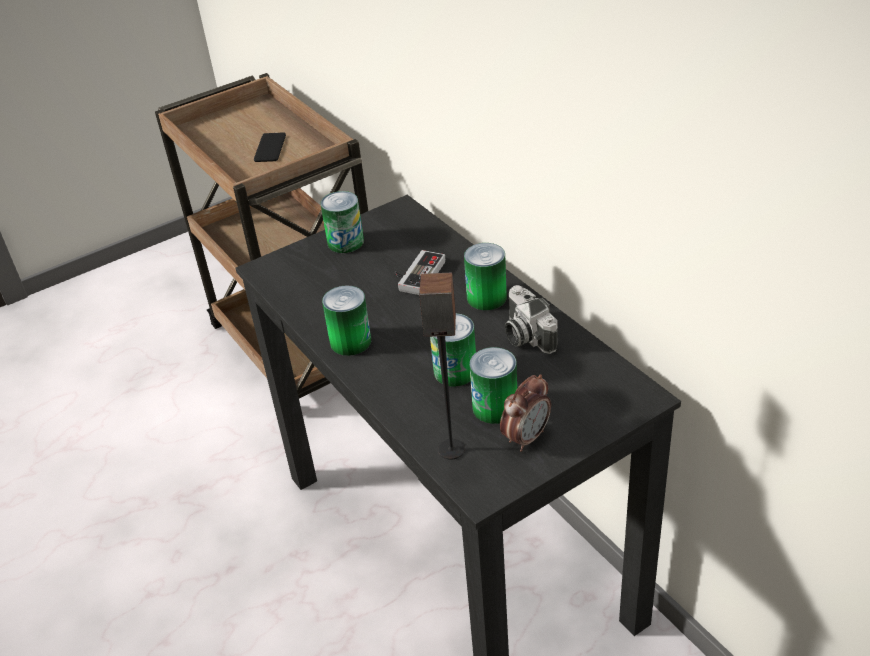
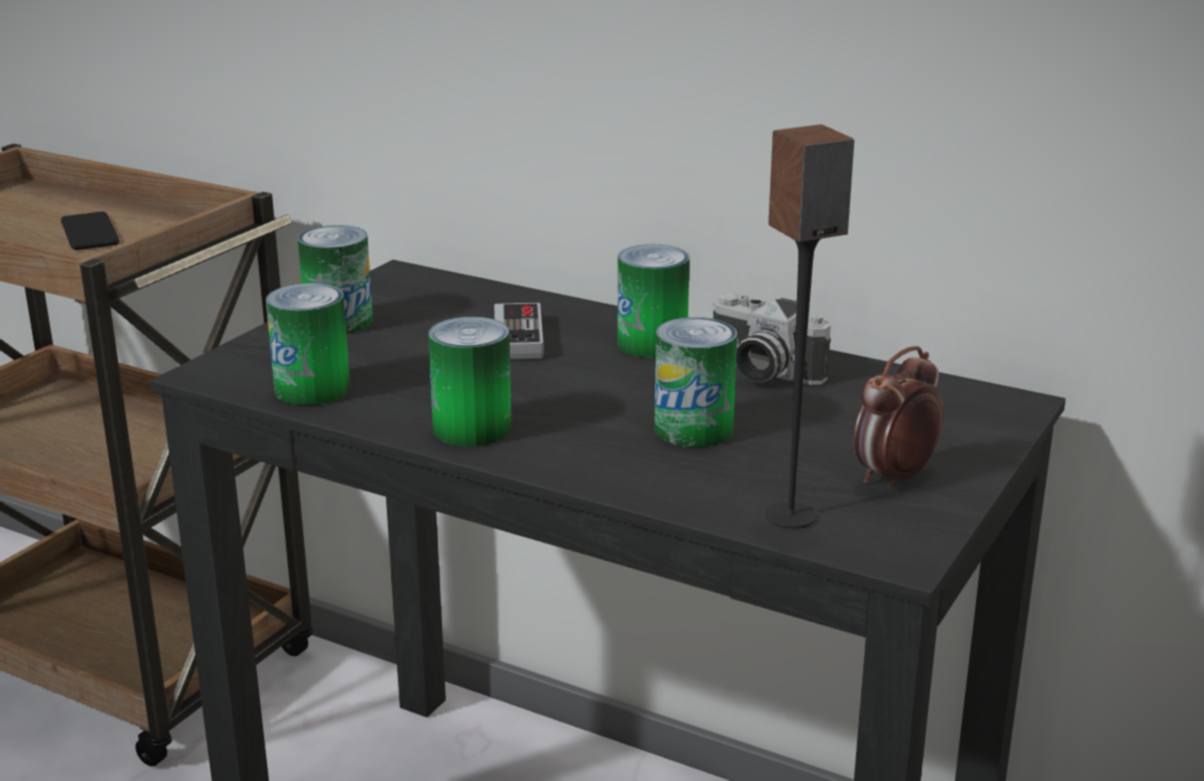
camera: 30 degrees left, 15 degrees down
(495, 407) = (805, 455): can -> can (312, 389)
(526, 437) = (894, 478): alarm clock -> alarm clock turned 150 degrees counterclockwise

